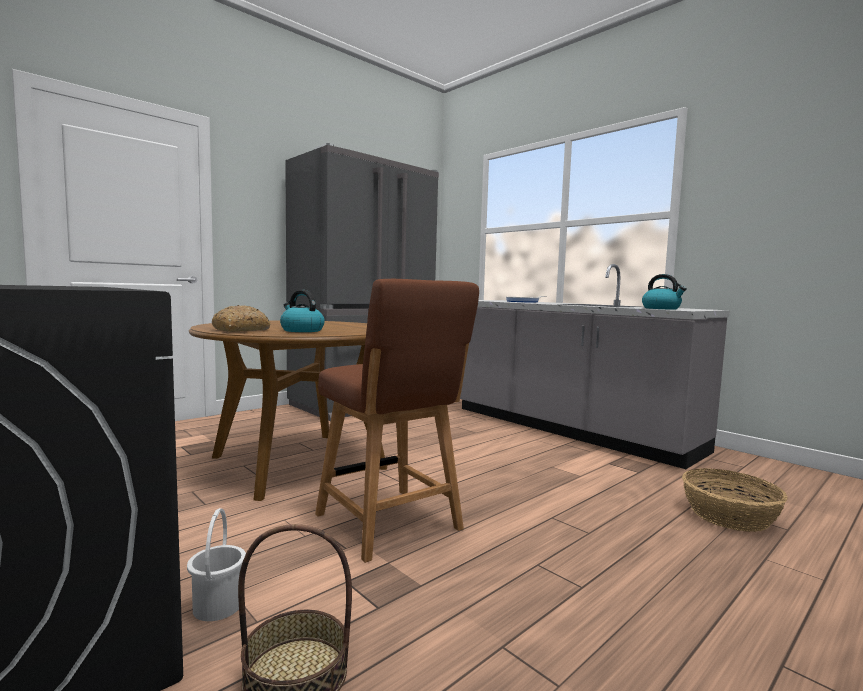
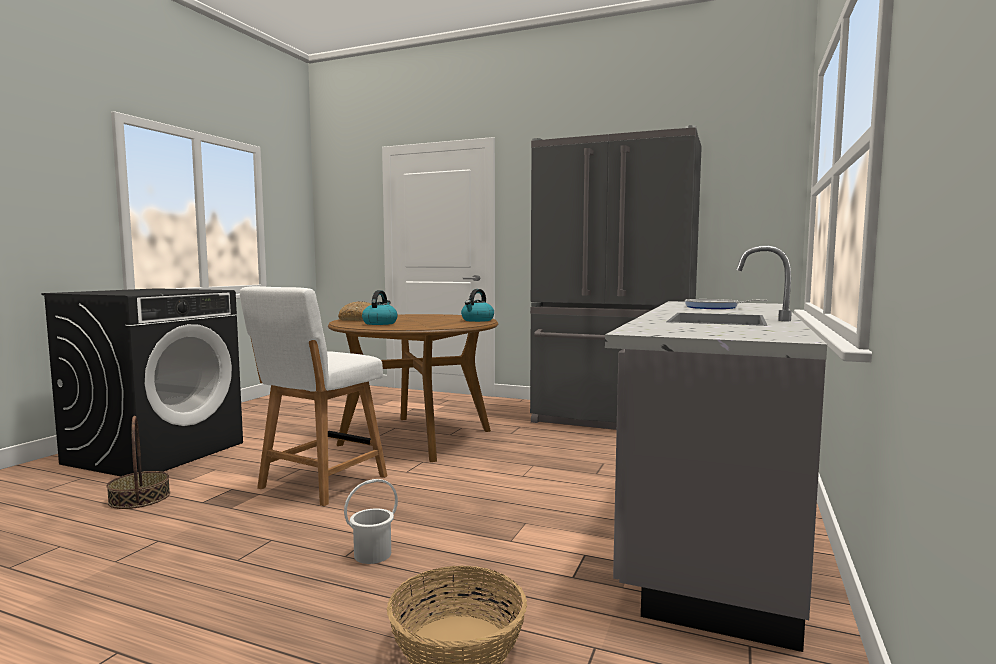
camera: 65 degrees right, 0 degrees up
(219, 605) = (202, 470): white bucket -> white bucket (373, 555)
(391, 524) = (319, 484): brown chair -> white chair
(661, 308) = (660, 328): kettle -> kettle (477, 320)

